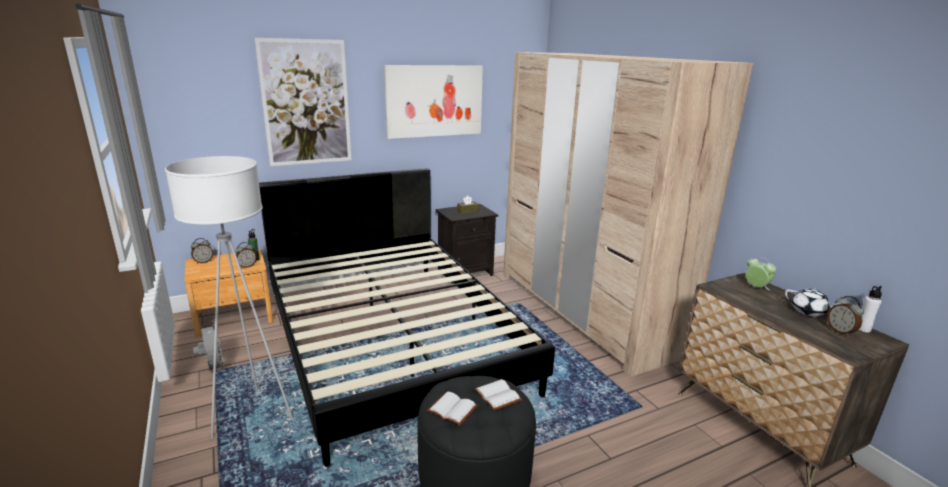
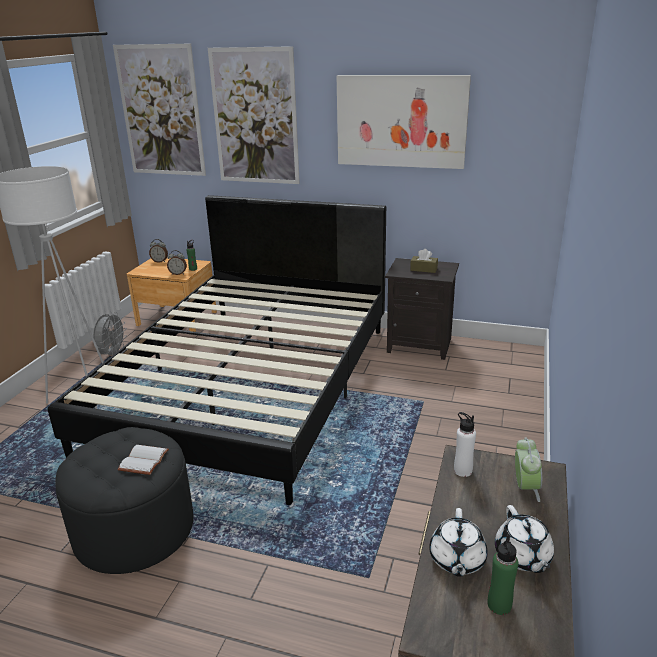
camera: 45 degrees right, 5 degrees up
(194, 102) = (161, 111): none -> picture
(451, 410) = (96, 451): white book -> none
(583, 310) = (487, 442): beige wardrobe -> none
(799, 324) = (456, 560): none -> white teapot
(840, 331) = (499, 605): alarm clock -> green bottle
(862, 329) = (549, 627): white bottle -> white bottle (462, 470)

